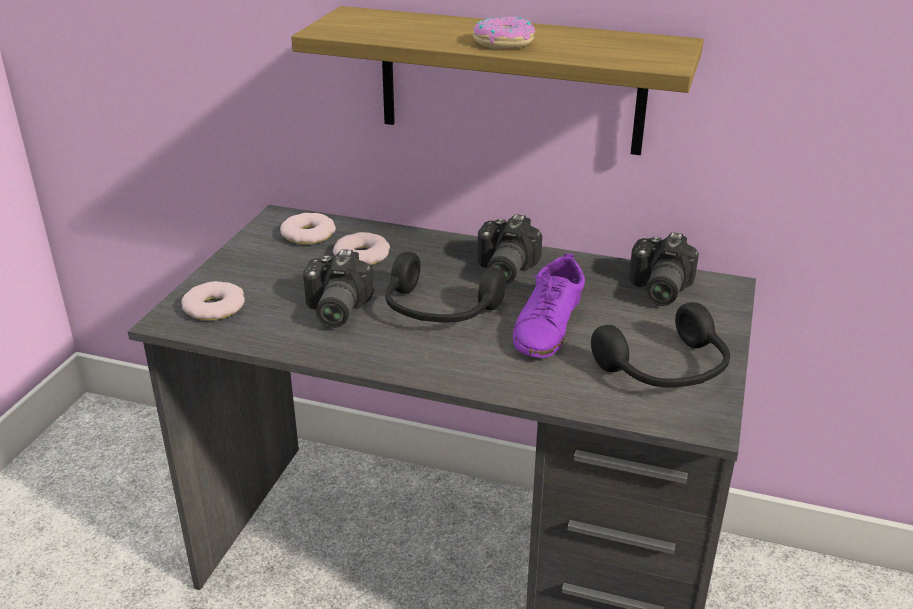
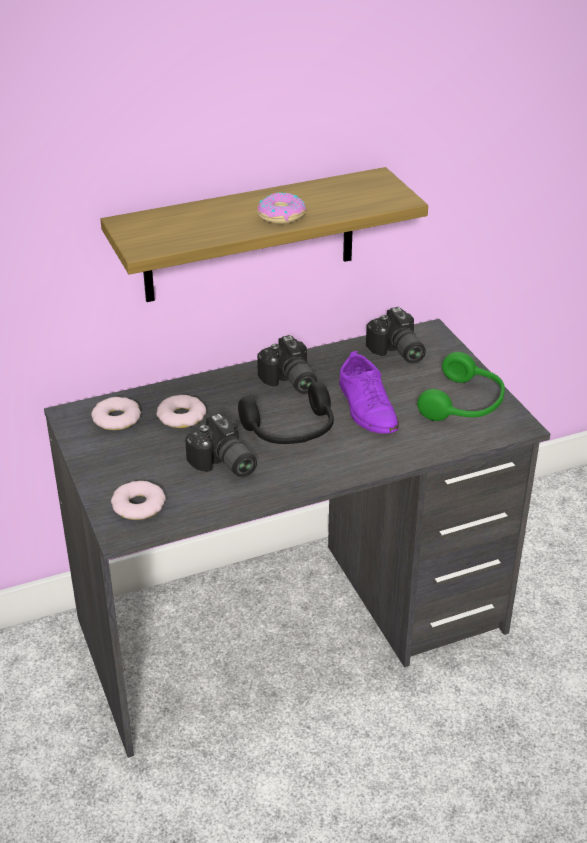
camera: 40 degrees left, 5 degrees up
(666, 370) = (464, 404): black headphones -> green headphones

